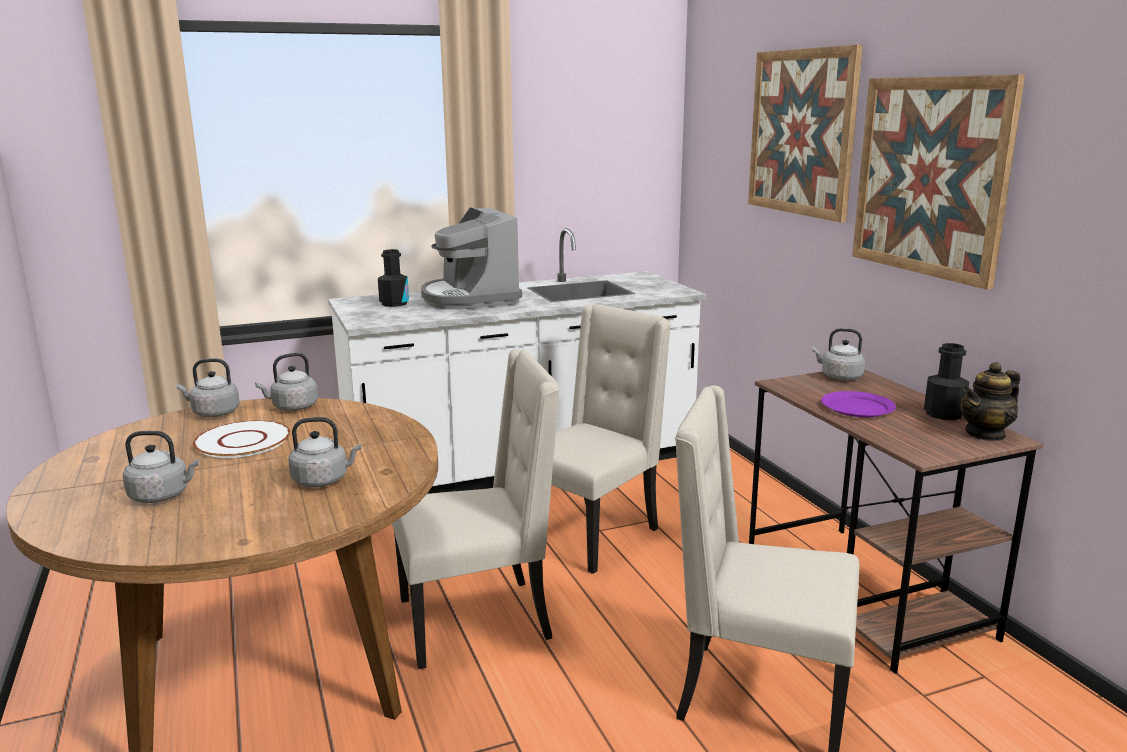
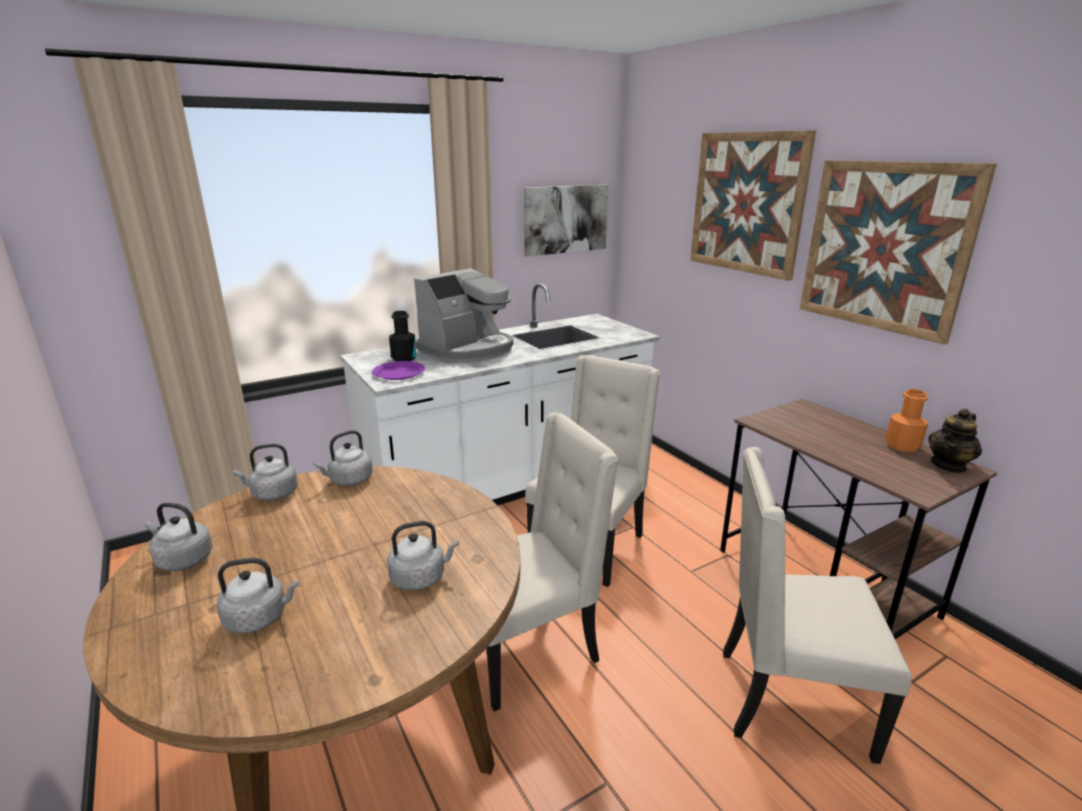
camera: 10 degrees left, 5 degrees up
(242, 441) = (316, 529): white plate -> none
(470, 298) = (468, 349): coffee machine -> coffee machine turned 105 degrees counterclockwise
(609, 156) = (565, 219): none -> picture
(839, 377) = (796, 410): grey kettle -> grey kettle (182, 559)
(857, 408) = (833, 443): purple plate -> purple plate (398, 373)
(943, 414) = (902, 445): black bottle -> orange bottle

